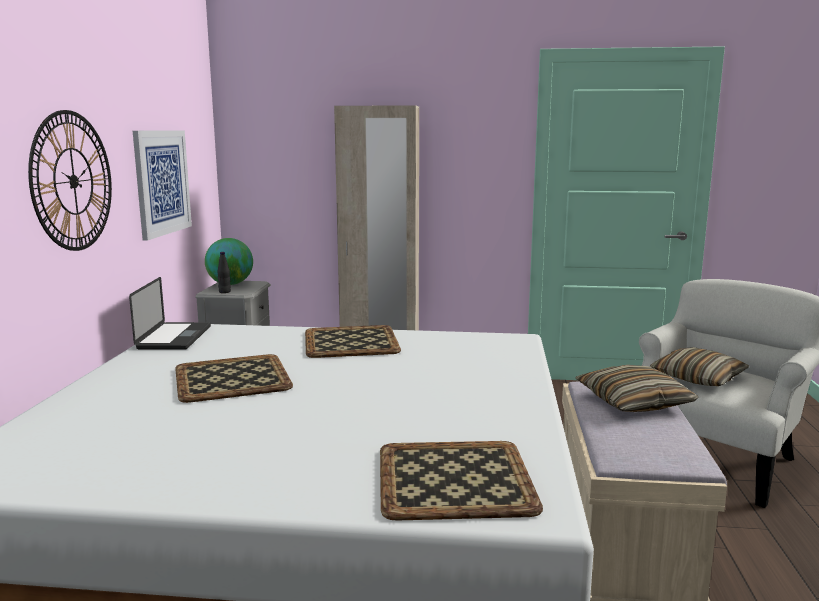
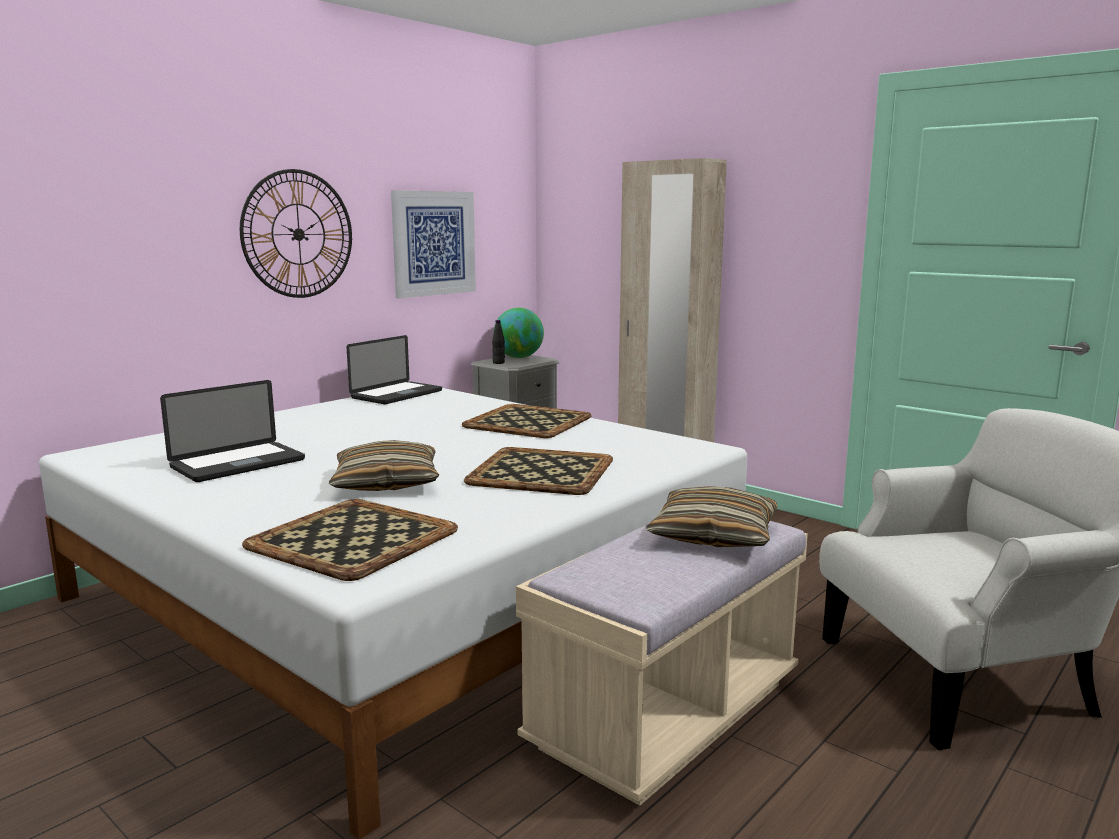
camera: 35 degrees right, 0 degrees up
(178, 442) = (238, 464): none -> laptop
(231, 379) = (367, 431): tray -> tray (539, 472)
(698, 378) = (928, 545): pillow -> pillow (386, 482)

